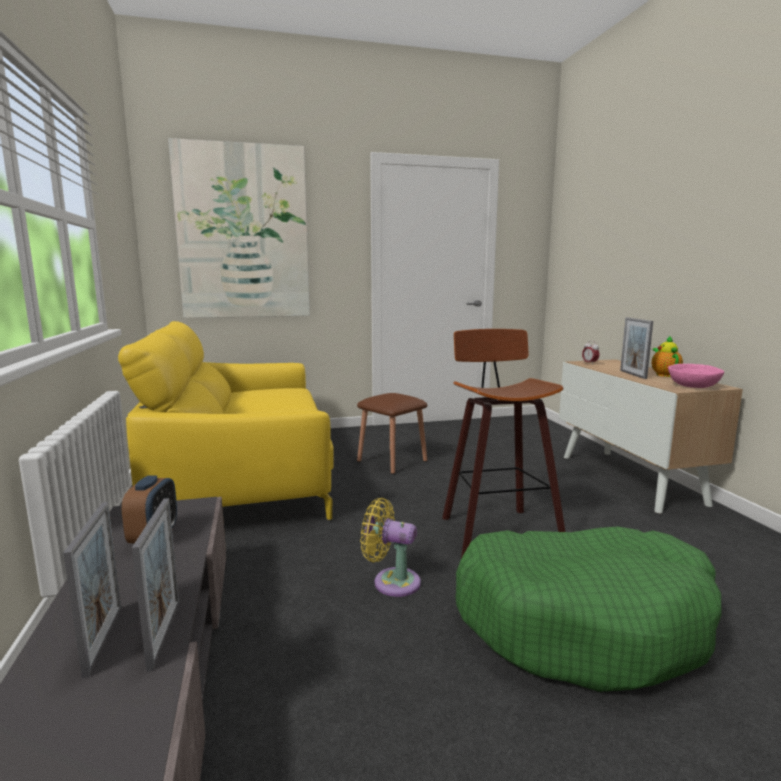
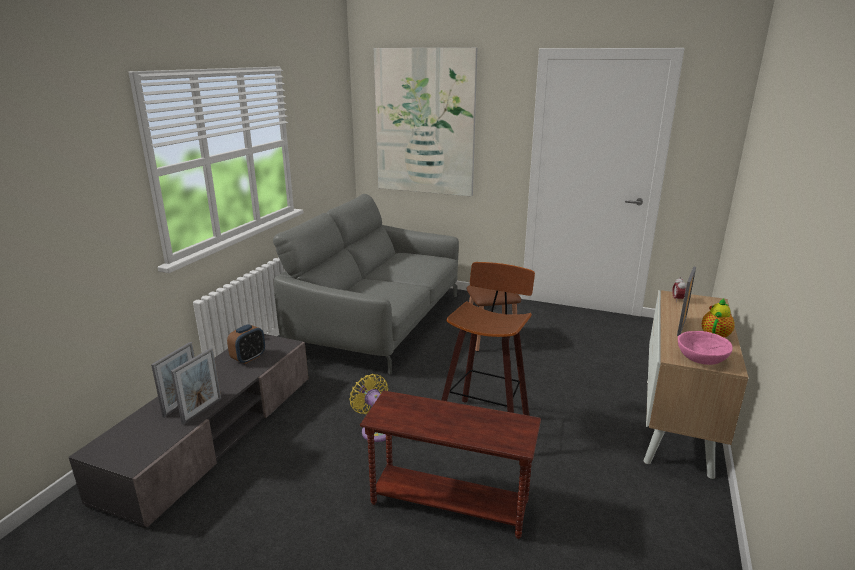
camera: 35 degrees right, 10 degrees up
(244, 476) = (378, 322): yellow sofa -> grey sofa
(583, 621) = (449, 504): green dog bed -> brown side table

